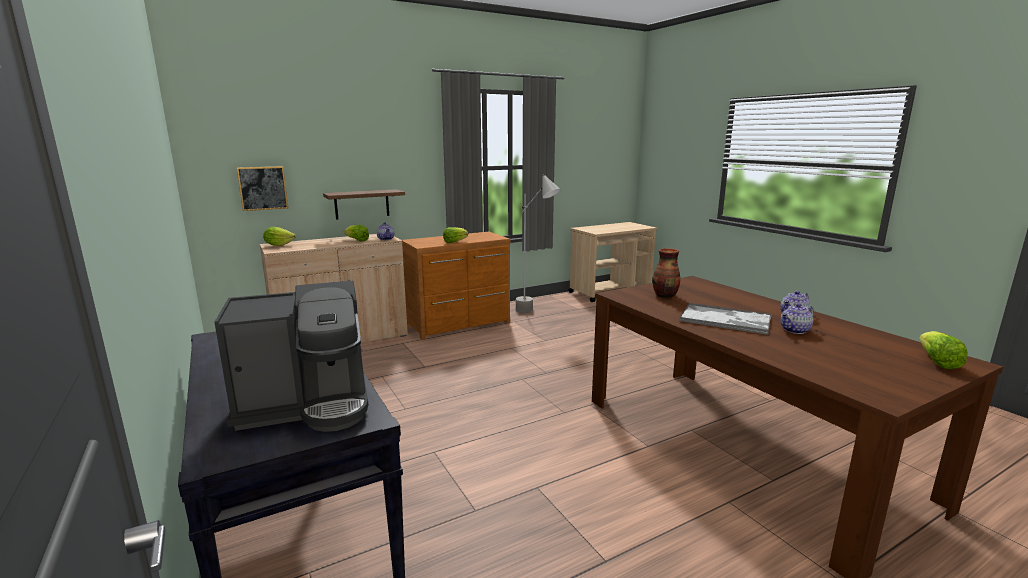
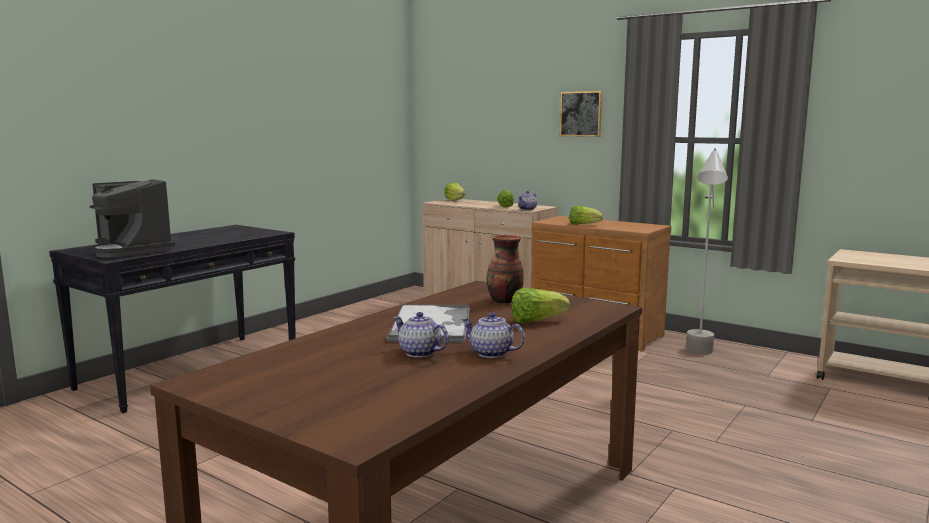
camera: 65 degrees right, 5 degrees down
(263, 188) = (462, 147): picture -> picture (581, 114)
(362, 204) = (539, 172): shelf -> none
(936, 362) = (343, 419): lettuce -> lettuce (536, 321)

